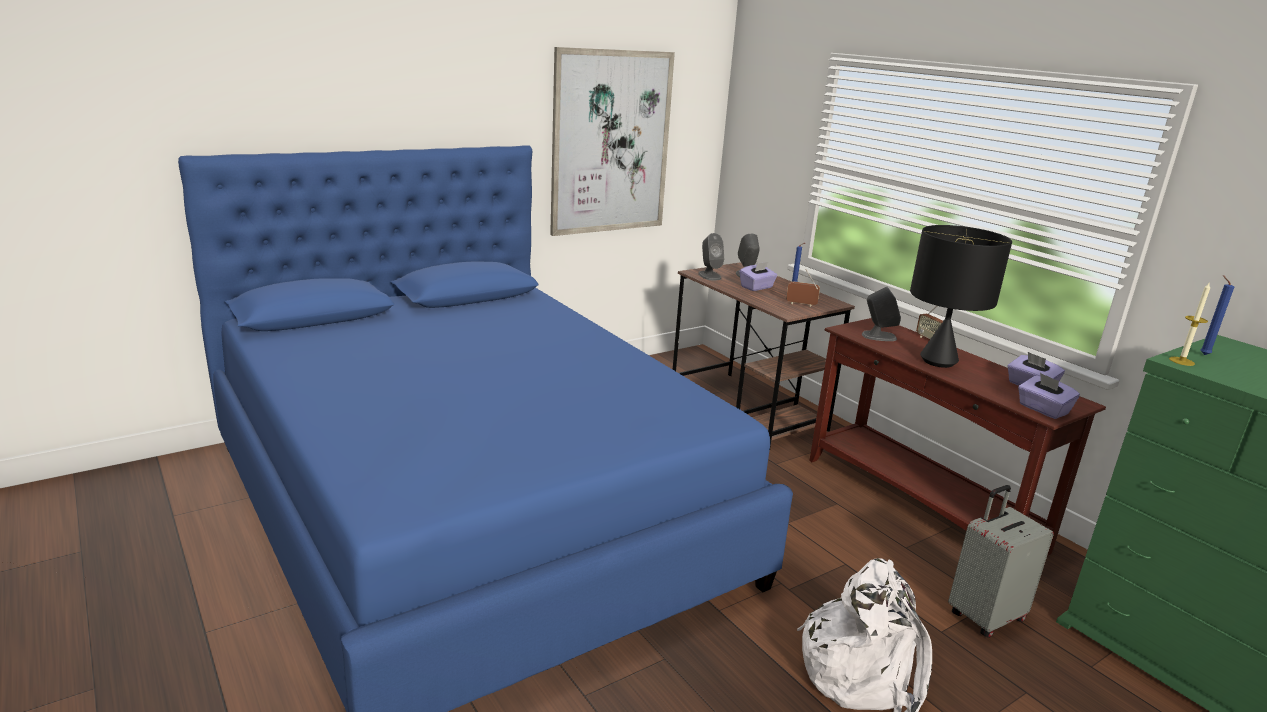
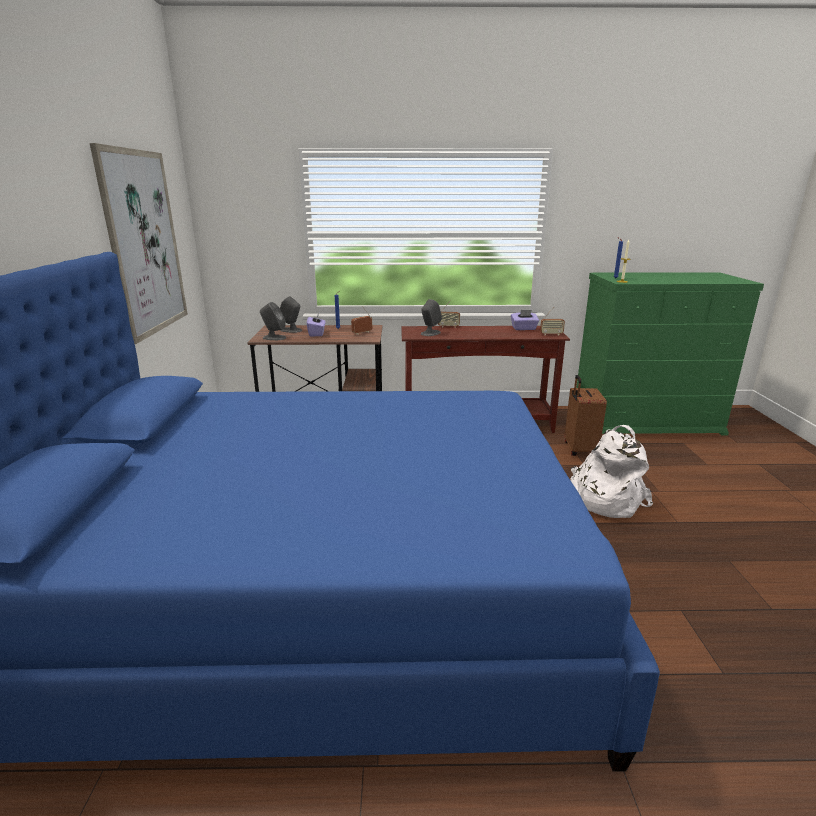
camera: 55 degrees left, 0 degrees up
(938, 362) = (478, 333): black table lamp -> none
(984, 616) = (578, 449): grey suitcase -> brown suitcase
(1042, 410) = (551, 334): purple tissue box -> radio

